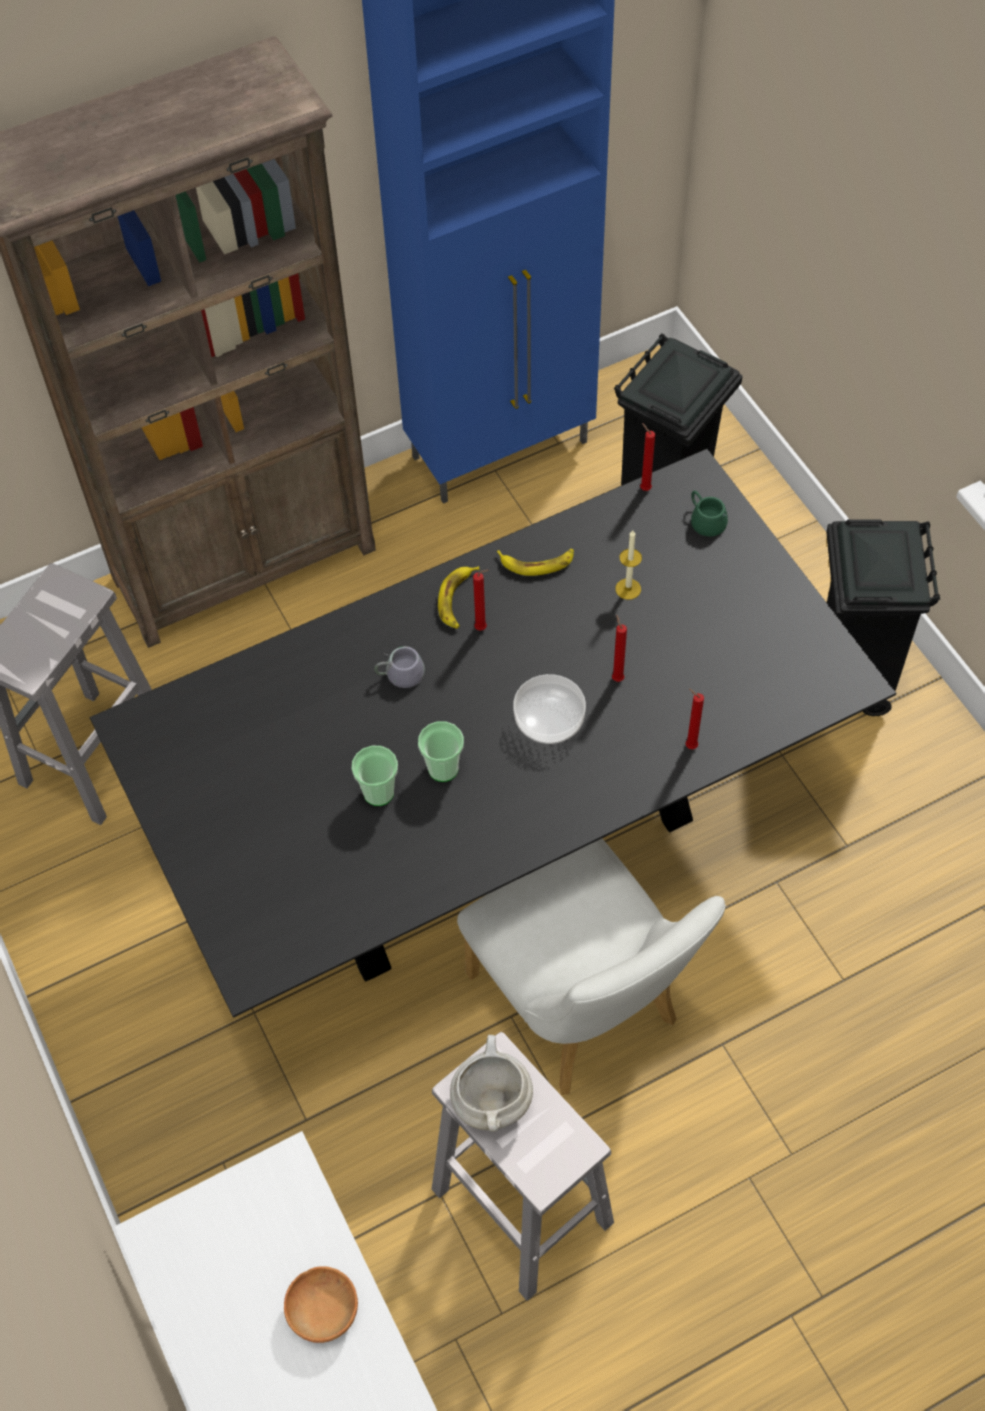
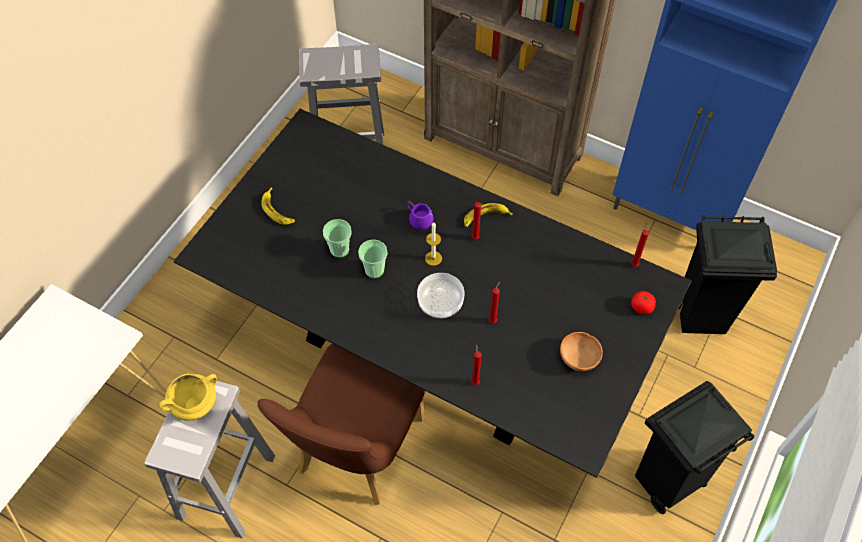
camera: 55 degrees right, 0 degrees up
(324, 1309) = (51, 396): brown bowl -> brown bowl (579, 358)
(399, 670) = (420, 217): grey mug -> purple mug
(490, 1099) = (195, 403): white cooking pot -> yellow cooking pot
(537, 563) = (539, 240): banana -> banana (277, 210)
(582, 1009) = (355, 453): white chair -> brown chair
(628, 589) = (557, 293): candle -> candle (433, 258)
(708, 518) = (641, 307): green mug -> tomato

